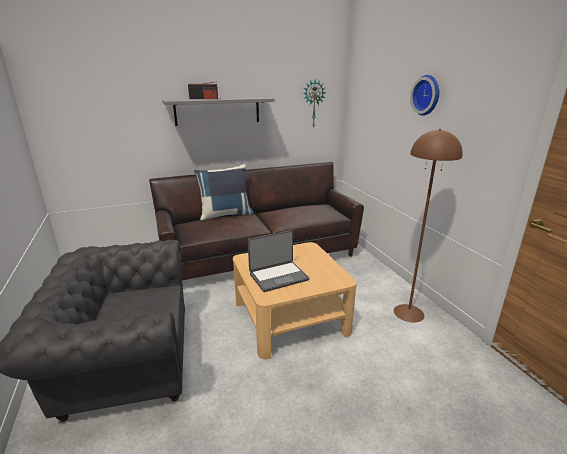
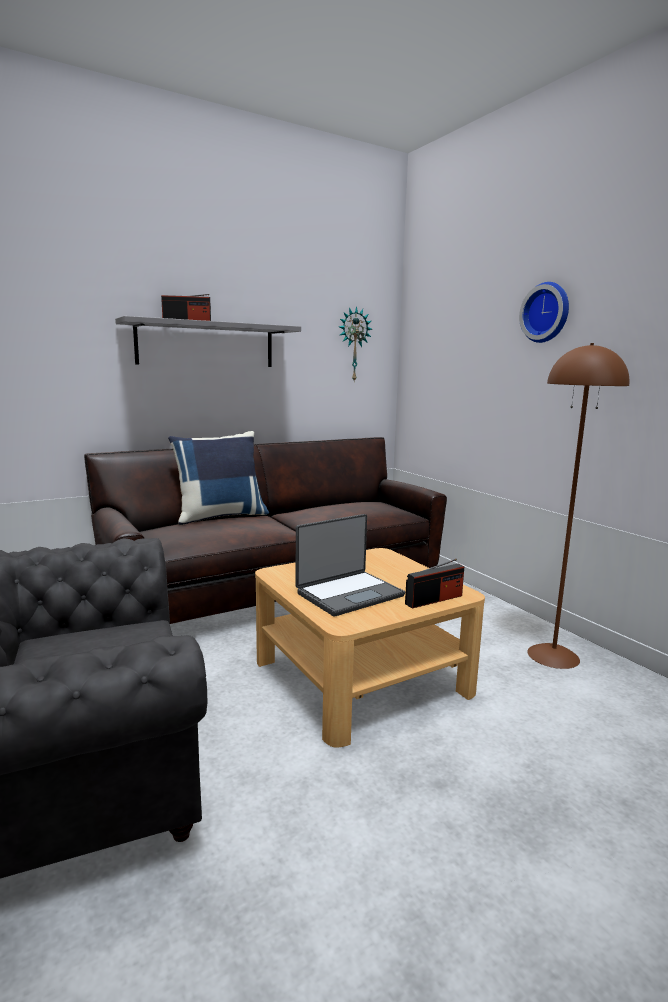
camera: 10 degrees left, 10 degrees down
(325, 284) = (434, 600): none -> radio

